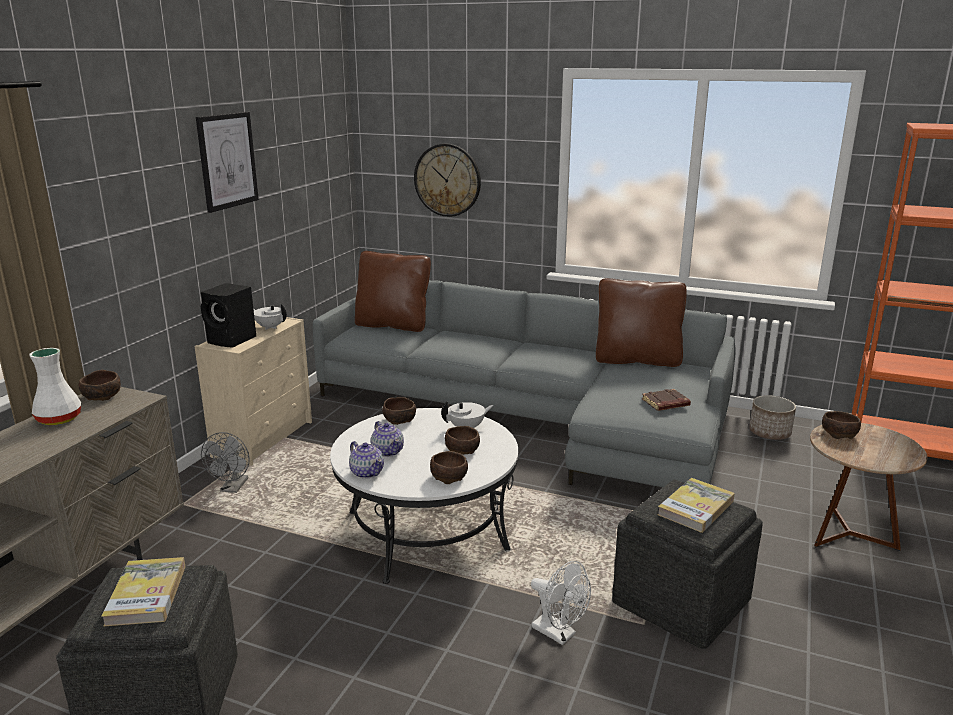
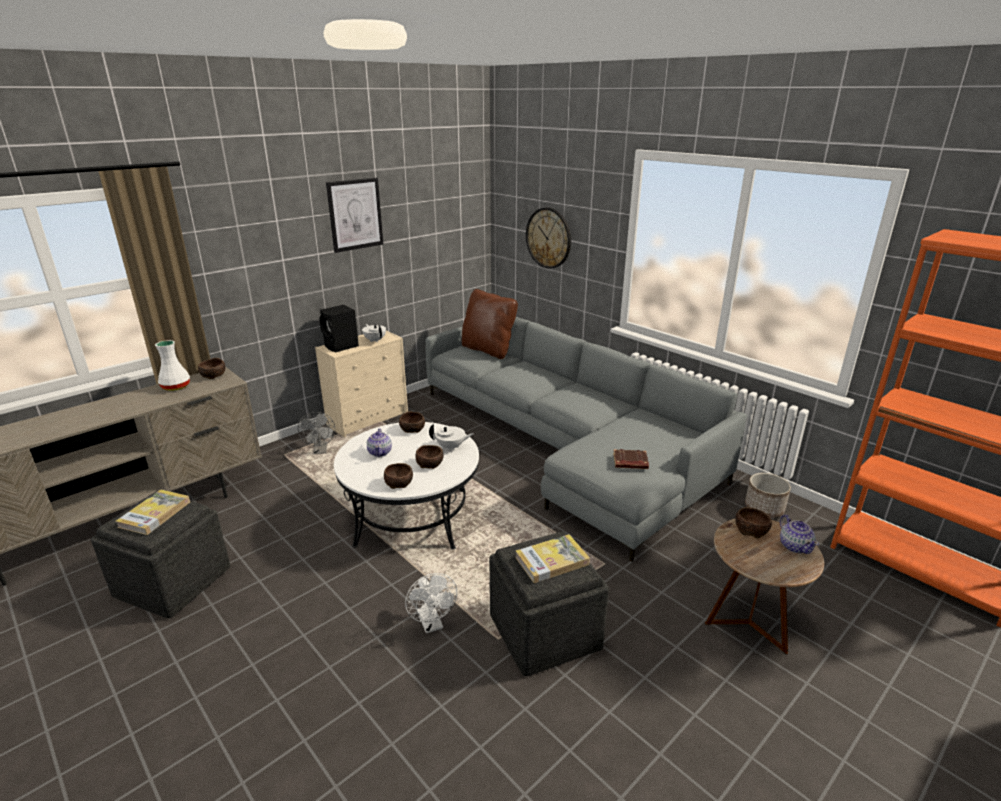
camera: 25 degrees right, 5 degrees up
(232, 488) = (320, 451): grey fan -> grey fan turned 45 degrees counterclockwise
(367, 472) = (351, 465): teapot -> teapot (795, 546)
(637, 360) = (651, 417): brown pillow -> none

